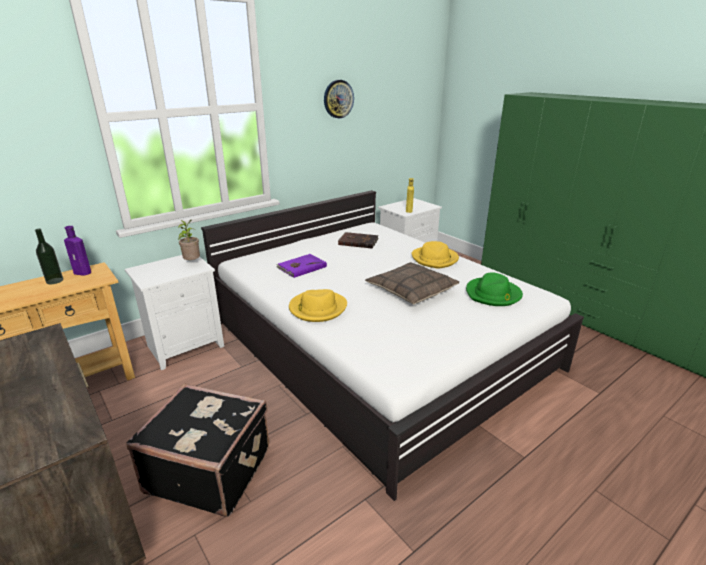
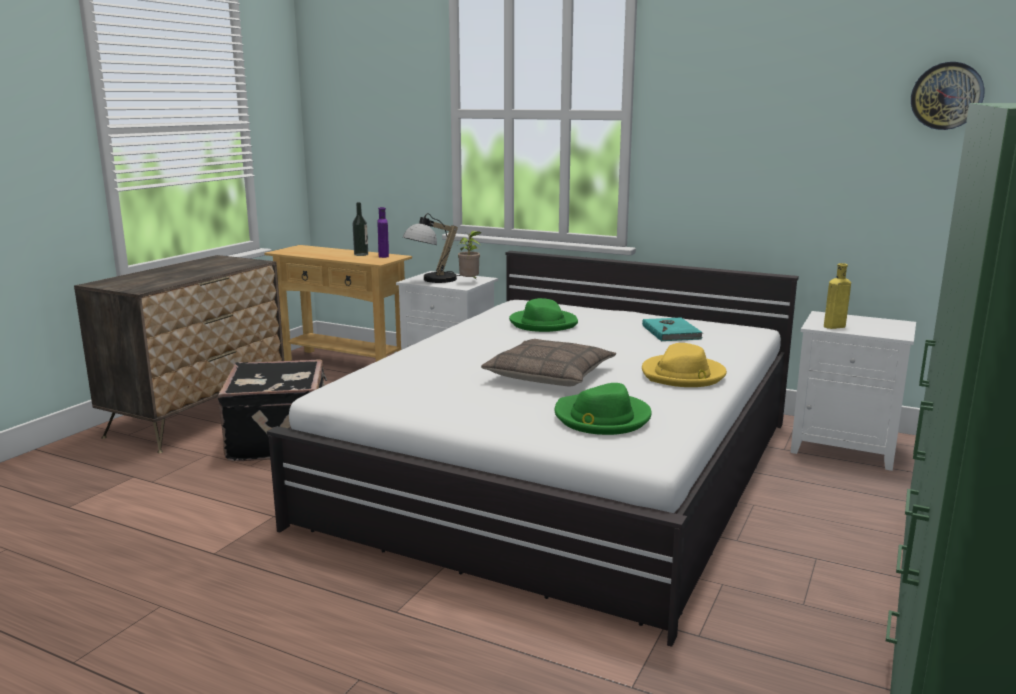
camera: 65 degrees right, 10 degrees down
(163, 274) = (432, 280): none -> table lamp
(301, 267) = (543, 323): purple book -> green hat
(317, 308) = (445, 345): yellow hat -> none
(338, 99) = (766, 113): wall clock -> wall clock (946, 96)
(358, 242) = (672, 332): brown book -> turquoise book

